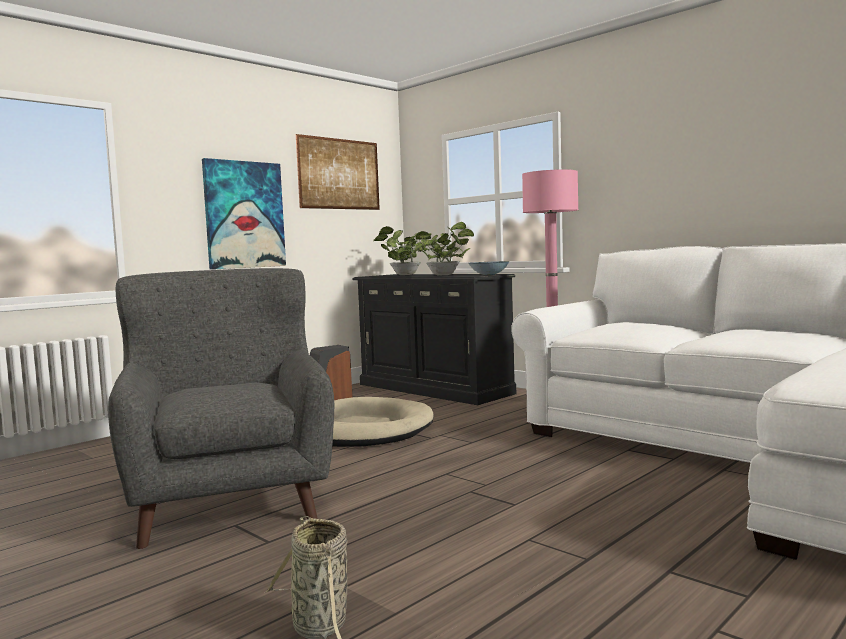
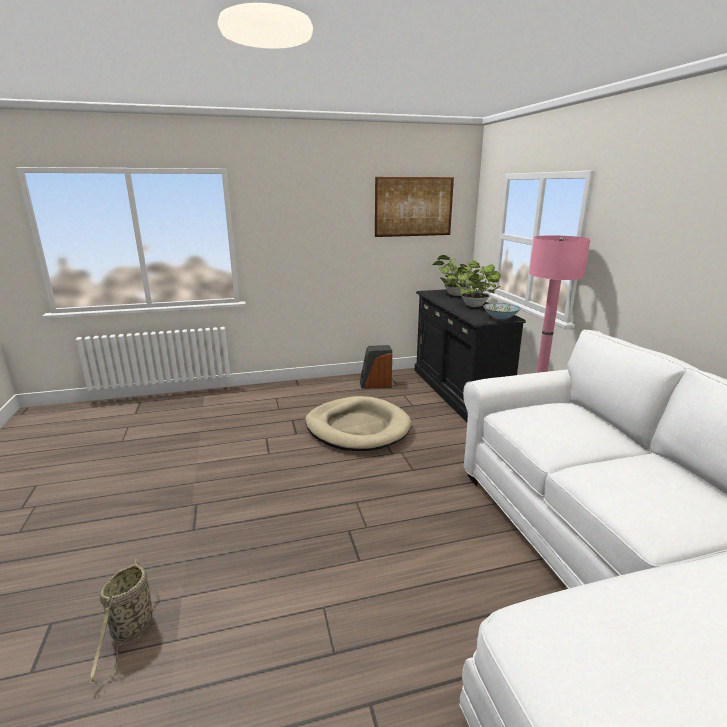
camera: 30 degrees right, 15 degrees up
(229, 499) = (219, 475): grey armchair -> none
(244, 215) = (327, 244): picture -> none

